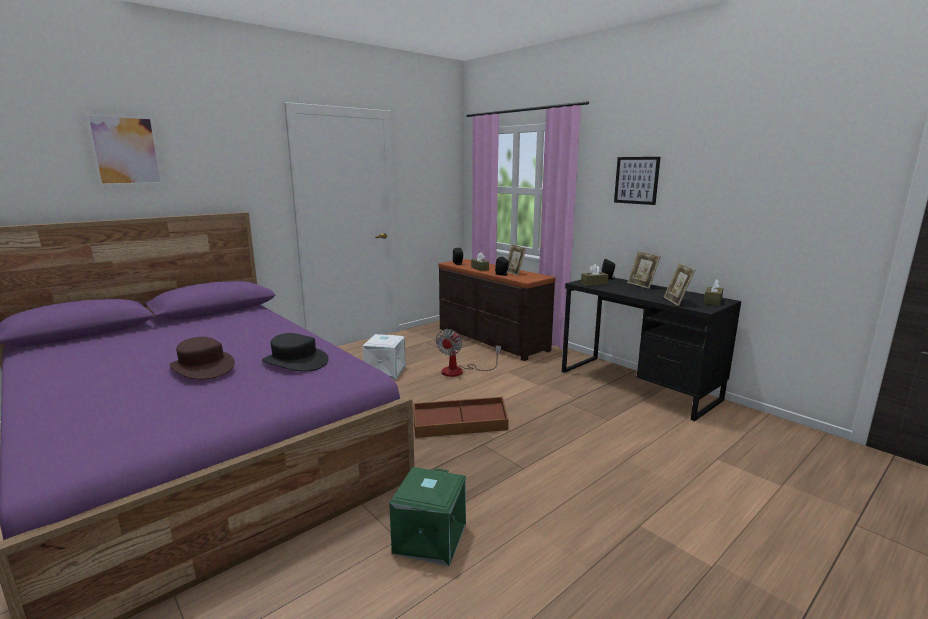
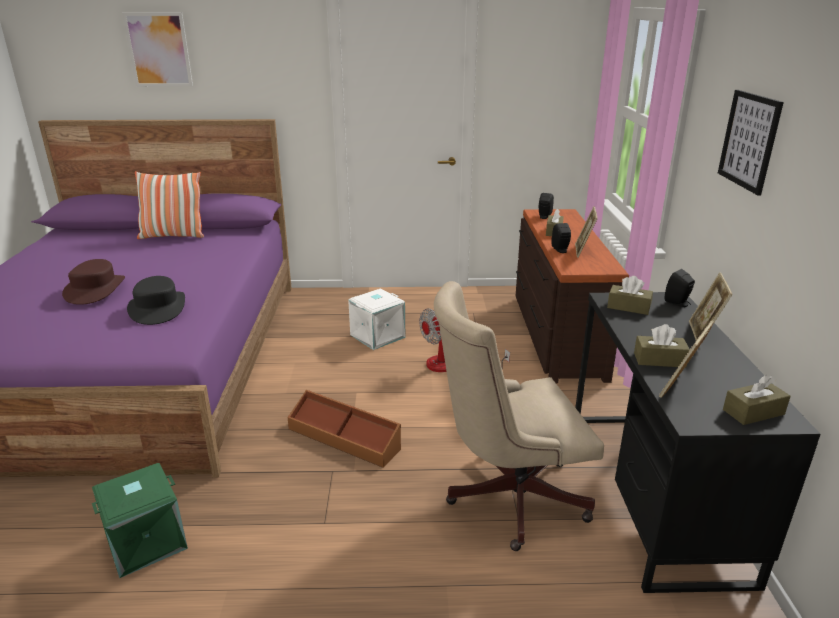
camera: 40 degrees right, 10 degrees up
(185, 325) = (173, 236): none -> pillow
(588, 413) = (507, 497): none -> beige office chair
(649, 296) = (659, 360): none -> brown tissue box

